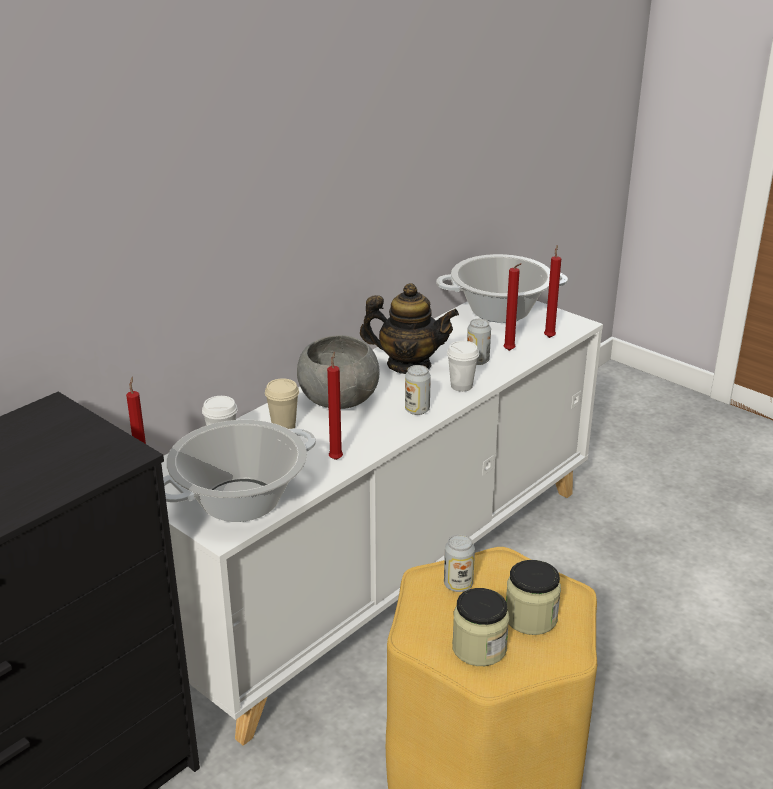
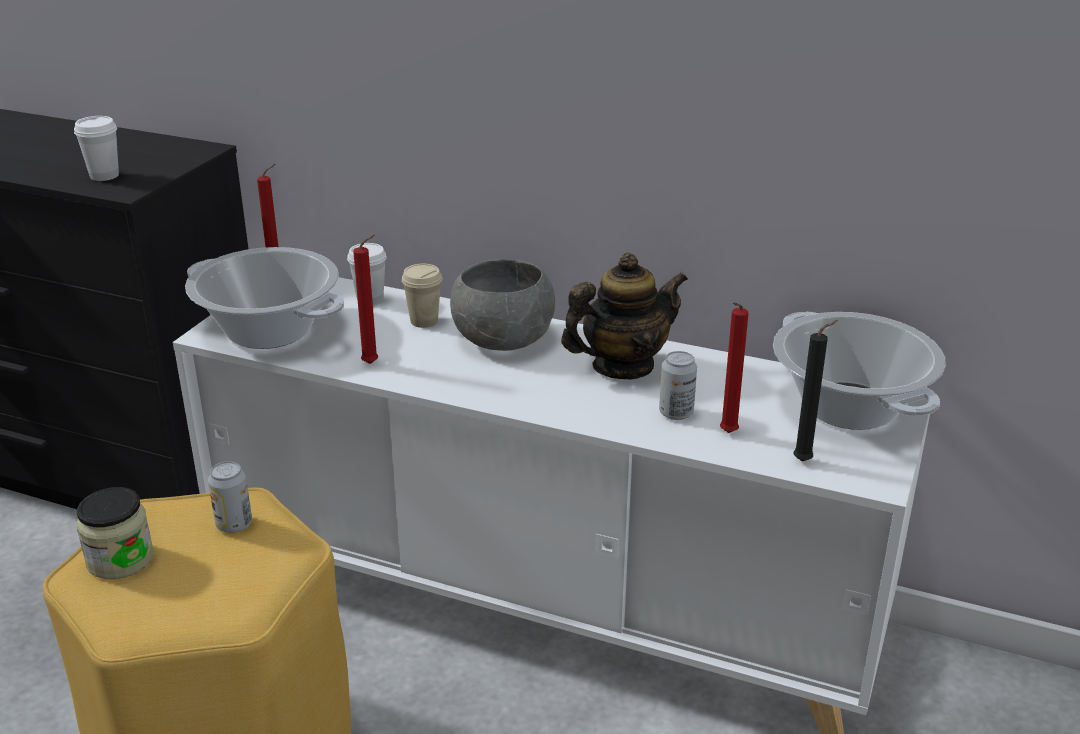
camera: 70 degrees right, 0 degrees up
(408, 365) = (622, 366): teapot -> teapot turned 105 degrees counterclockwise
(417, 410) = (511, 392): can -> none
(461, 386) = (594, 412): white cup -> white cup (104, 176)
(531, 618) = (181, 589): jar -> none
(549, 337) = (805, 461): red candle -> black candle

